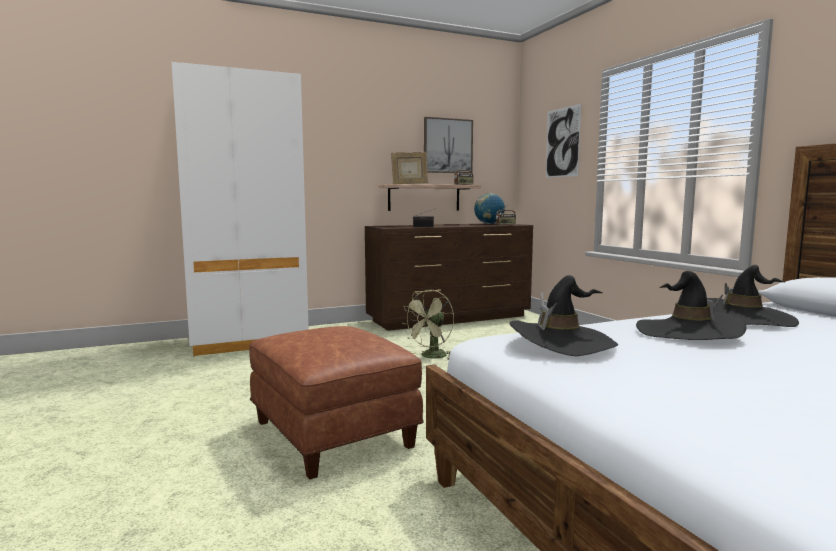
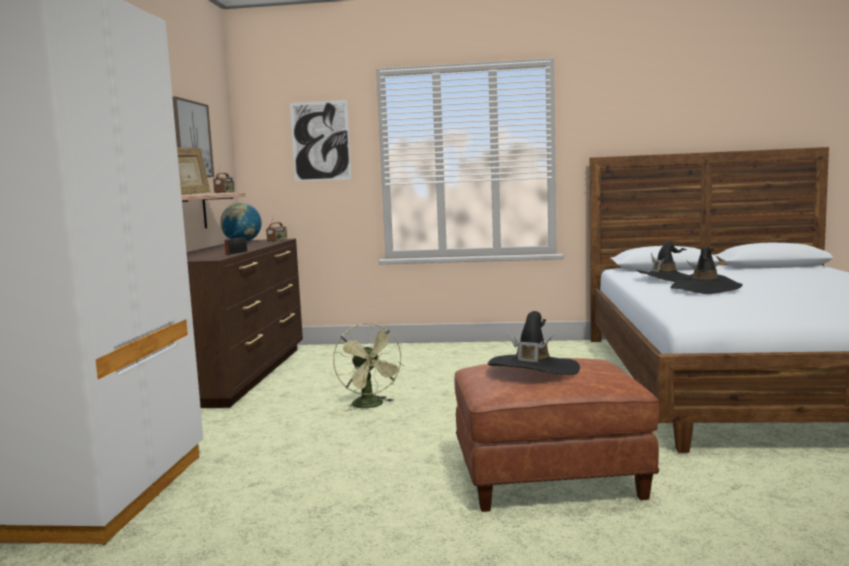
camera: 60 degrees left, 0 degrees up
(562, 342) = (723, 305): black hat -> black hat (533, 369)

